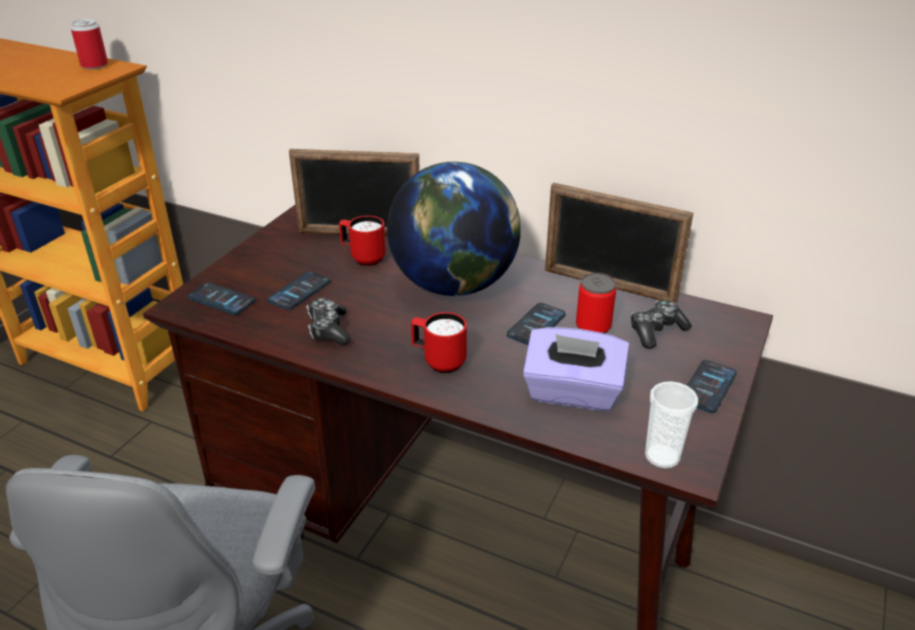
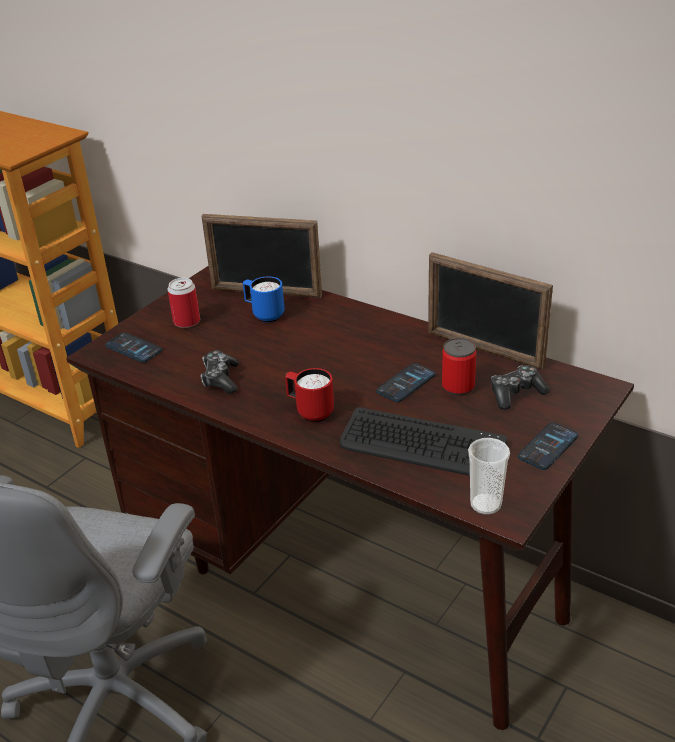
camera: 10 degrees right, 0 degrees up
(94, 65) = (43, 132): can -> can (186, 321)
(299, 291) = (202, 344): phone -> none
(363, 258) = (264, 315): red mug -> blue mug
(455, 284) = (341, 343): globe -> none
(572, 393) = (421, 445): purple tissue box -> keyboard

